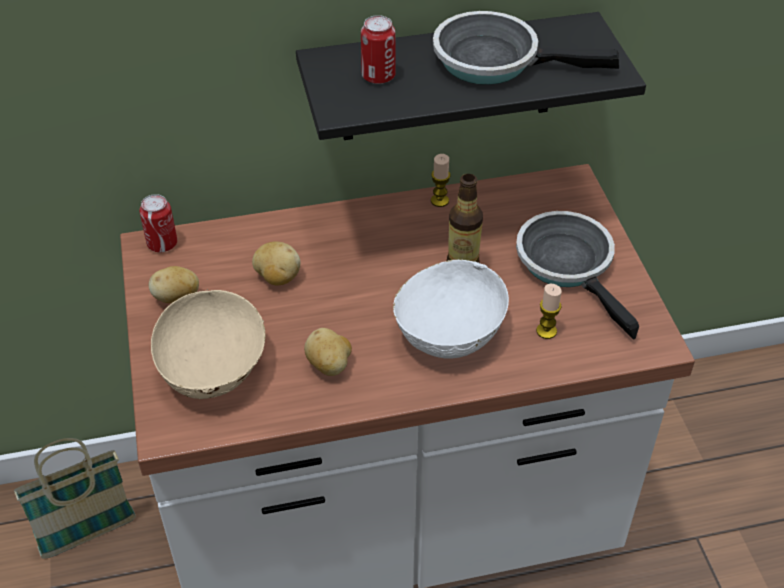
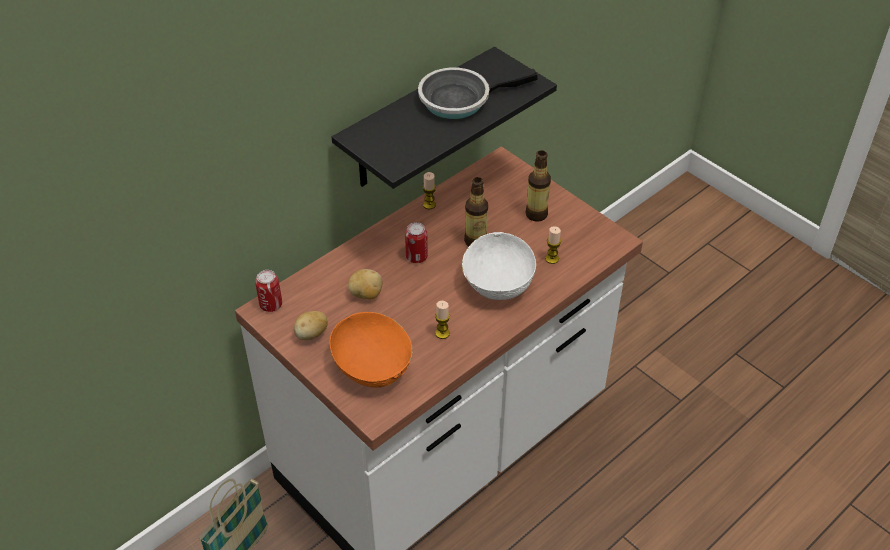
camera: 30 degrees left, 0 degrees up
(214, 369) = (373, 367): beige bowl -> orange bowl
(329, 365) = (442, 333): potato -> candle
(378, 76) = (399, 135): can -> can (416, 257)
(569, 265) = (536, 214): frying pan -> bottle

